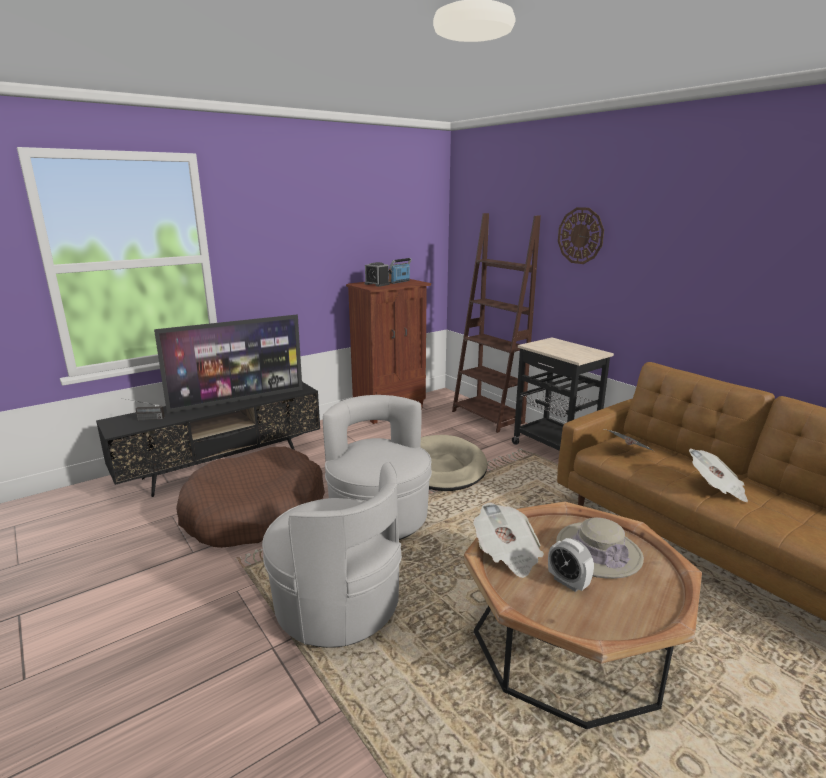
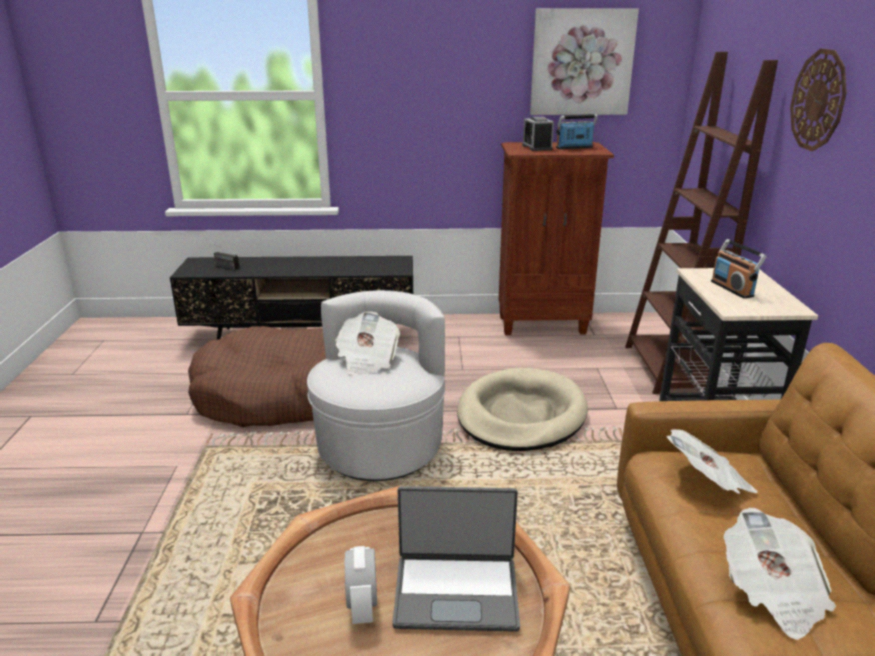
camera: 35 degrees right, 5 degrees up
(238, 400) = (322, 266): television -> none
(336, 605) = (233, 520): white armchair -> none
(389, 224) = (581, 62): none -> picture
(507, 554) = (347, 540): newspaper -> newspaper (367, 360)
(560, 349) = (732, 289): none -> radio
(598, 552) = (456, 591): beige hat -> laptop

